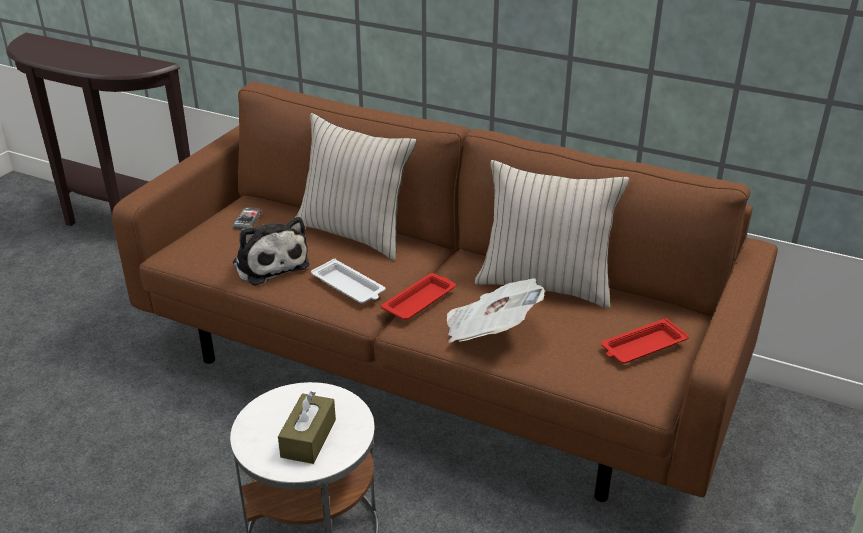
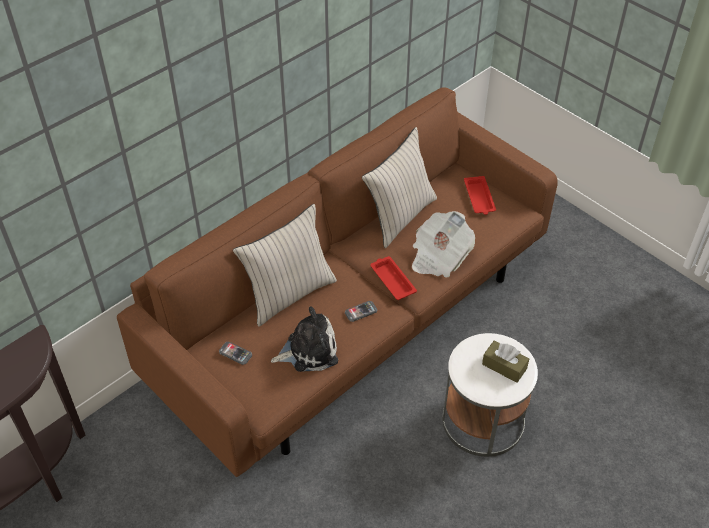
camera: 70 degrees left, 15 degrees up
(349, 287) = (361, 312): white tray -> phone

